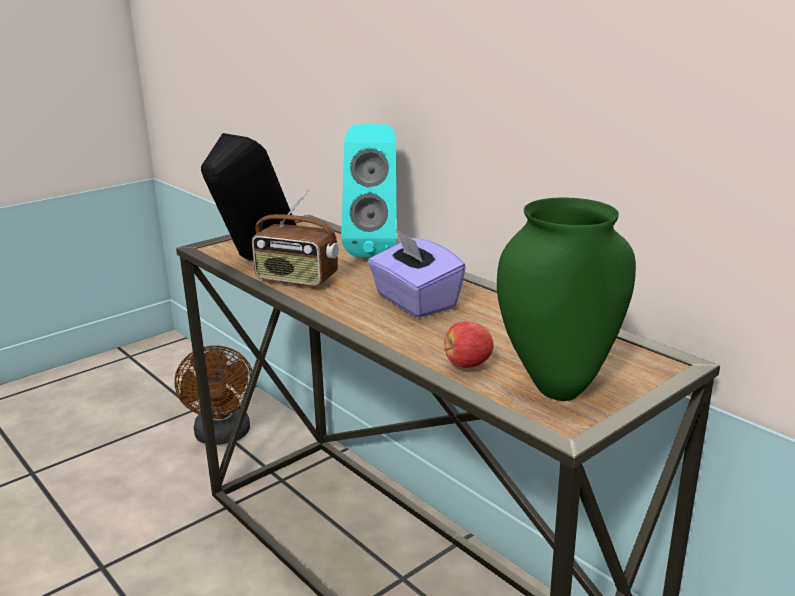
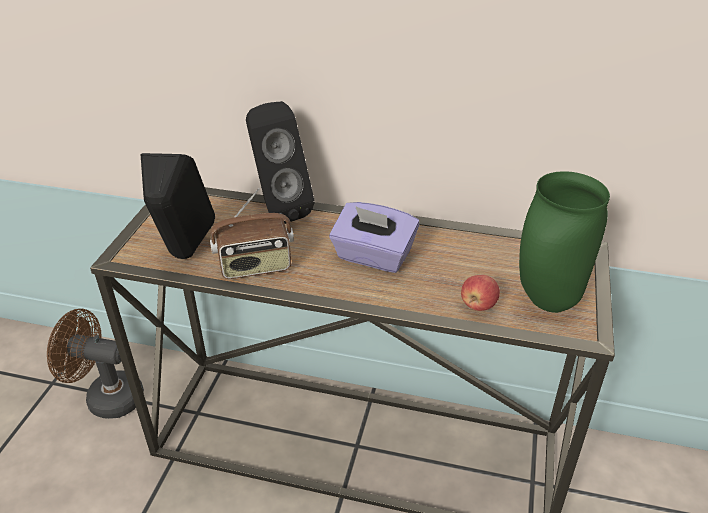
camera: 35 degrees left, 15 degrees up
(223, 436) = (107, 397): brown fan -> brown fan turned 150 degrees clockwise
(374, 250) = (278, 209): turquoise speaker -> black speaker

